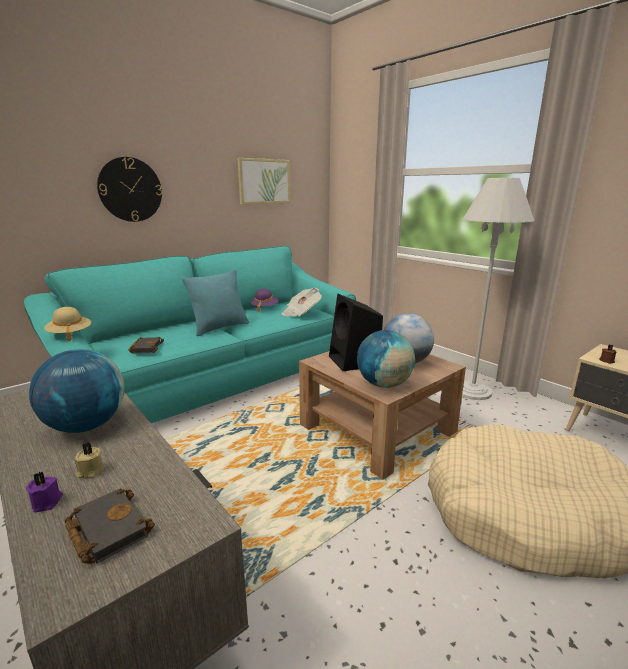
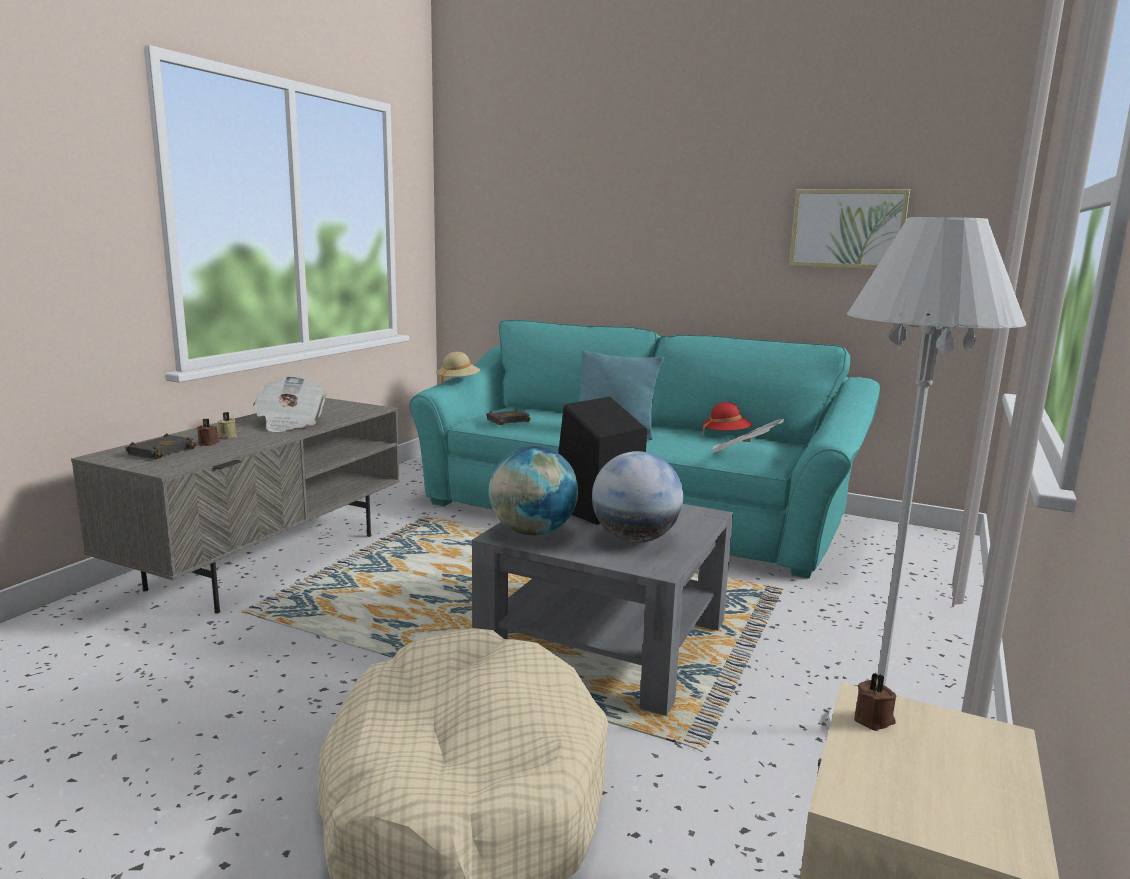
camera: 65 degrees right, 5 degrees down
(48, 502) = (190, 435): purple candle -> none
(86, 426) = (290, 423): globe -> newspaper
(111, 486) = (209, 443): none -> brown candle
(130, 190) = (626, 236): wall clock -> none
(264, 308) = (726, 435): purple hat -> red hat
(377, 428) = (605, 641): brown coffee table -> grey coffee table

